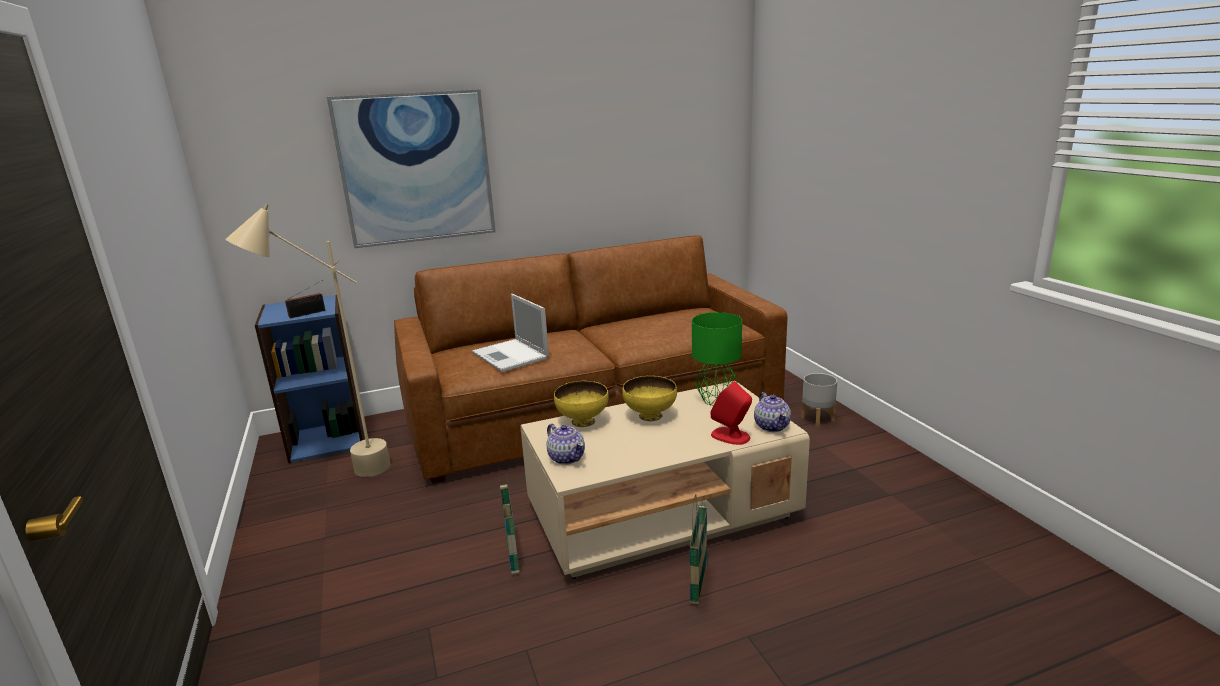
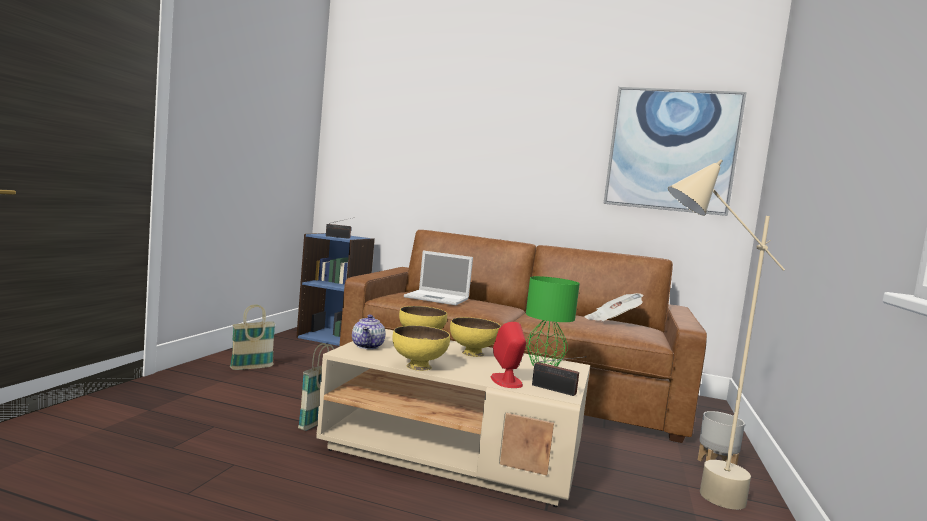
camera: 35 degrees right, 15 degrees down
(342, 478) = (307, 352): beige floor lamp -> beige floor lamp (686, 493)
(416, 168) = (448, 161): picture -> picture (671, 150)
(511, 356) = (438, 298): laptop -> laptop turned 75 degrees counterclockwise
(651, 458) = (418, 366): none -> yellow bowl
(683, 318) = (611, 321): none -> newspaper
(698, 584) = (401, 500): basket -> basket (251, 368)
(772, 426) = (556, 390): teapot -> radio

